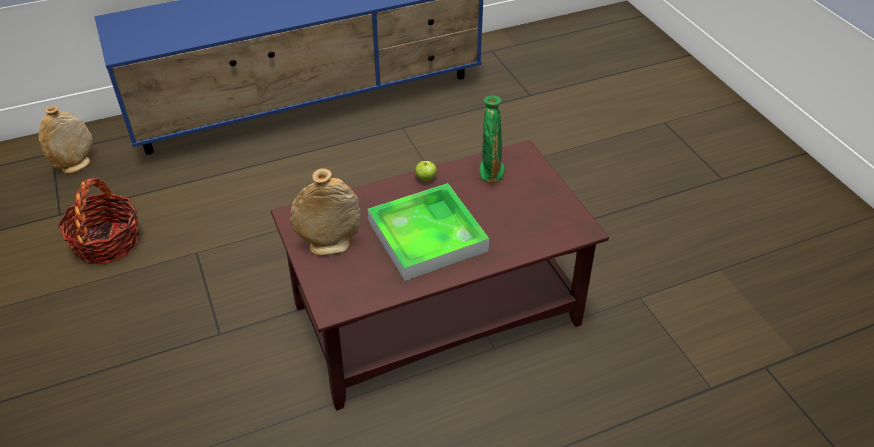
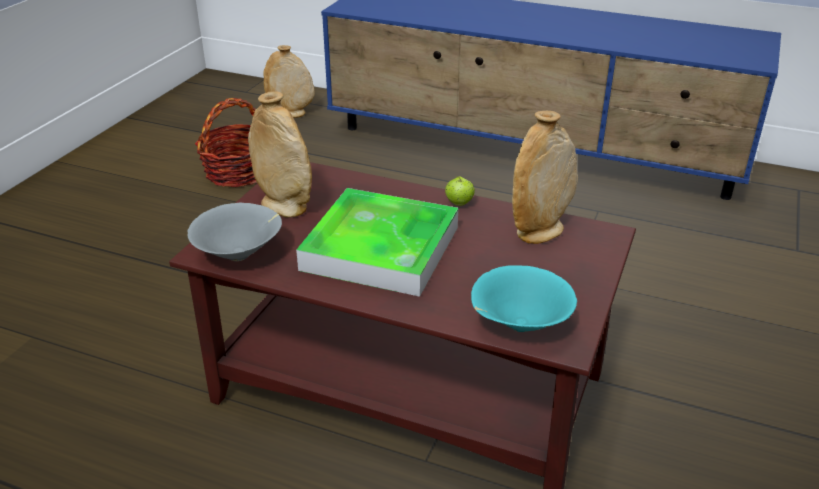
camera: 45 degrees right, 10 degrees down
(356, 294) = (240, 254): none -> grey bowl
(491, 171) = (540, 232): green vase -> beige vase
(553, 234) = (518, 325): none -> turquoise bowl

